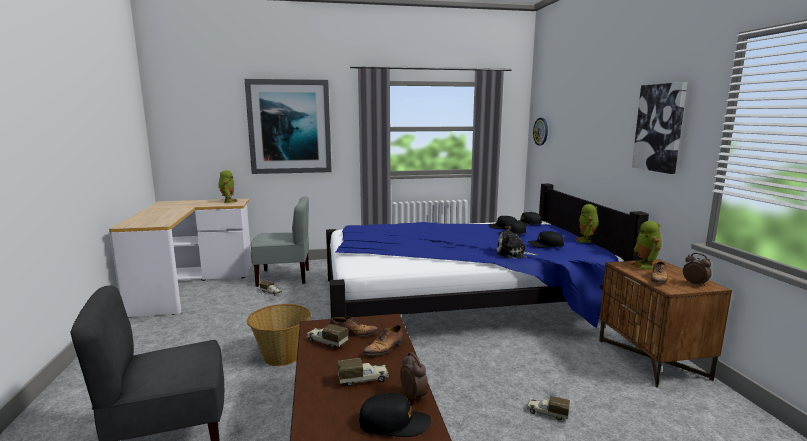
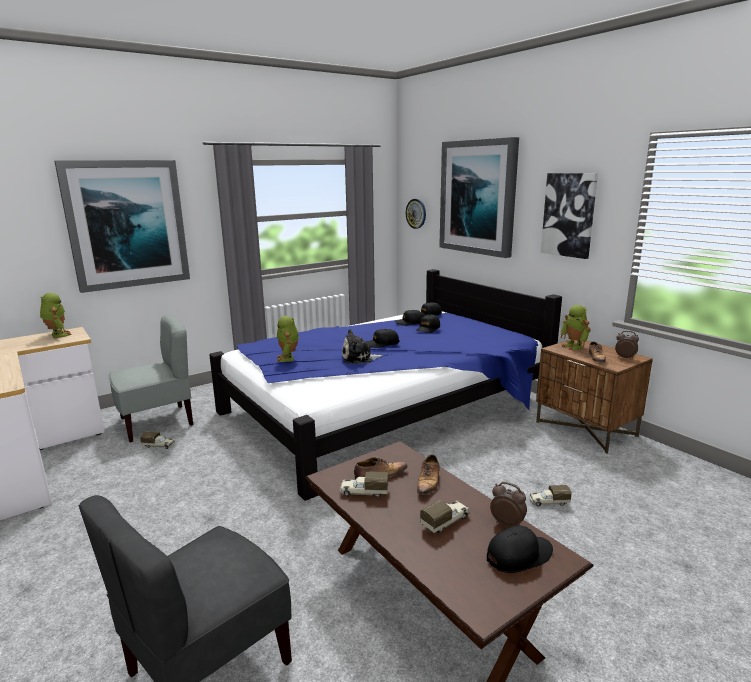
camera: 25 degrees left, 5 degrees up
(282, 356) = (247, 520): basket -> none
(513, 254) = (452, 352): plush toy -> plush toy (359, 358)
(545, 245) = (471, 337): black cap -> black cap (381, 344)
(586, 114) = (478, 197): none -> picture
(586, 241) = (498, 327): toy robot -> toy robot (288, 358)

